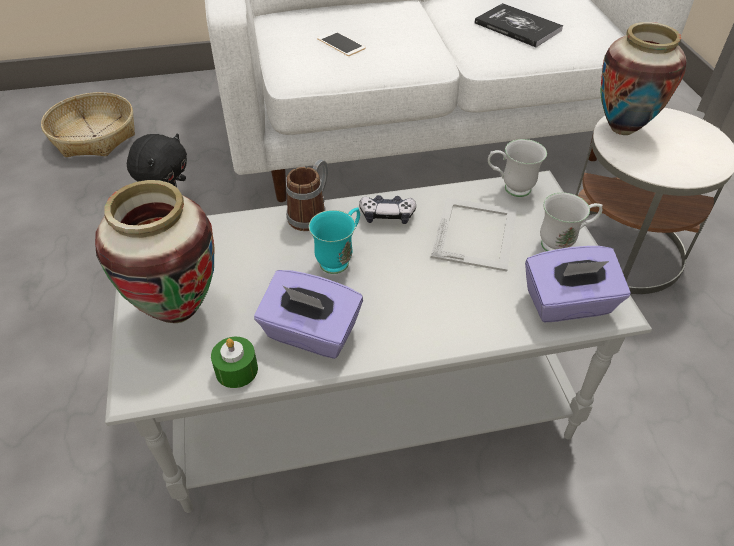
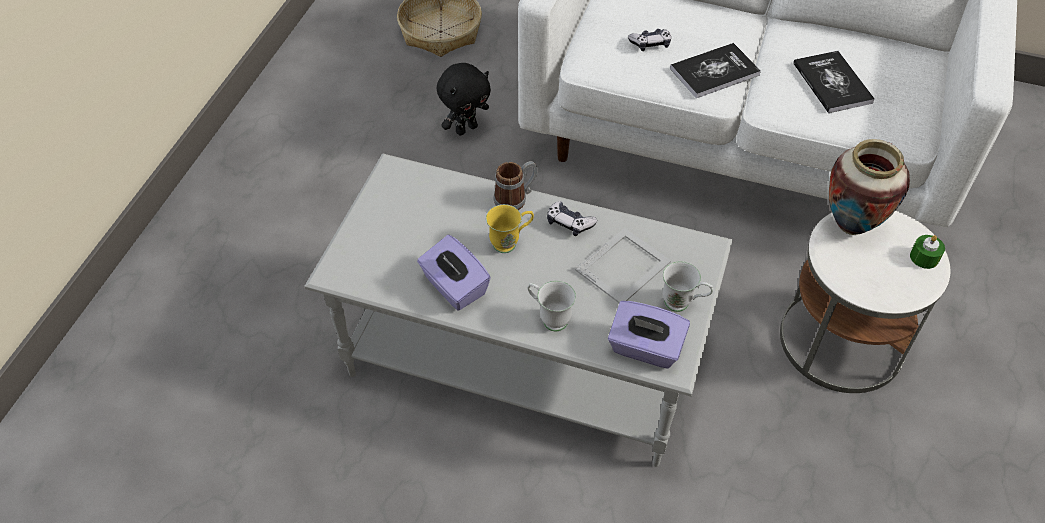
camera: 30 degrees right, 5 degrees up
(179, 311) = (383, 233): vase -> none
(236, 370) = (394, 289): green candle -> green candle (924, 257)
(339, 259) = (510, 242): turquoise mug -> yellow mug
(341, 44) = (650, 44): phone -> game controller
(415, 47) = (714, 72): none -> book
(510, 188) = (682, 241): white mug -> white mug (549, 318)

